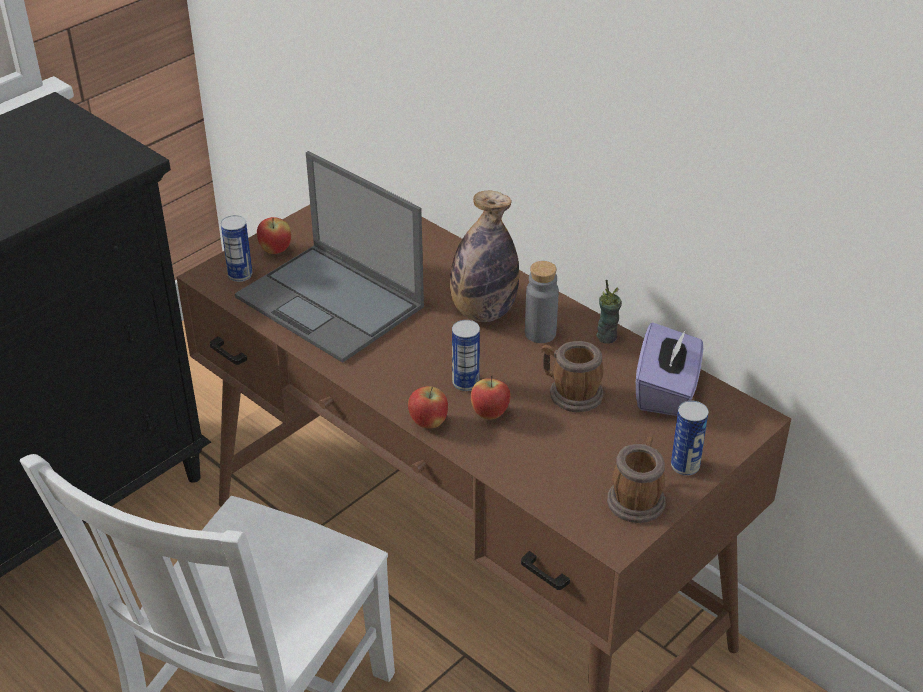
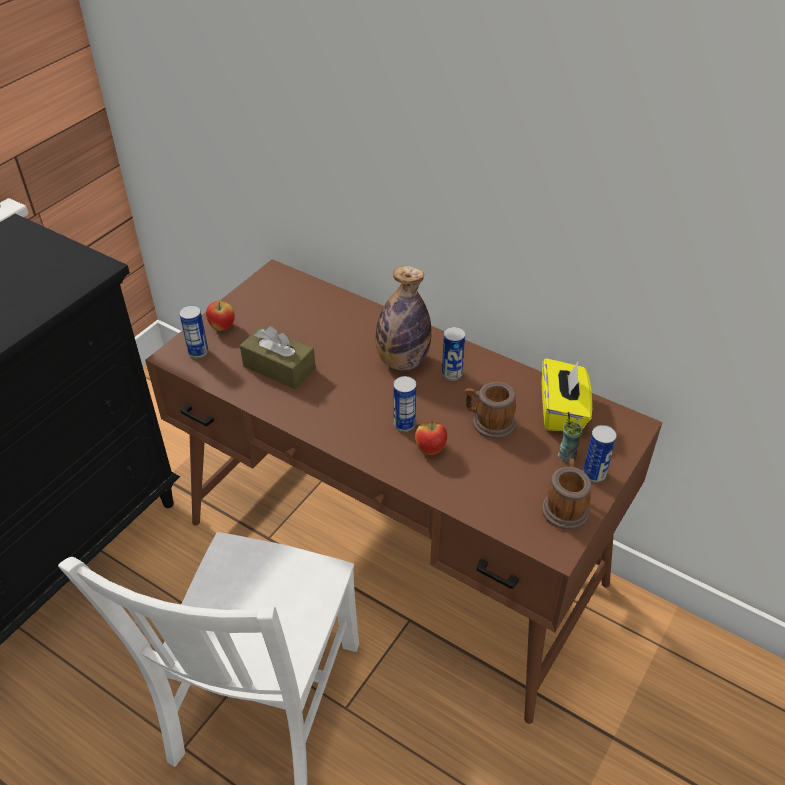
camera: 10 degrees left, 5 degrees up
(331, 303) = (279, 367): laptop -> brown tissue box
(428, 423) = (383, 464): apple -> none
(540, 333) = (452, 374): grey bottle -> can
(607, 337) = (504, 370): cup -> cup (567, 456)
(666, 391) = (562, 411): purple tissue box -> yellow tissue box

